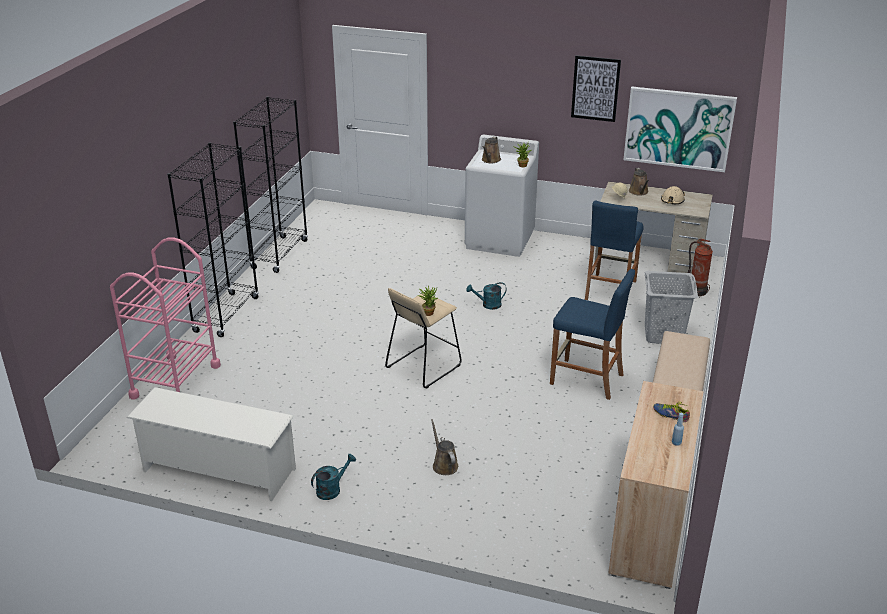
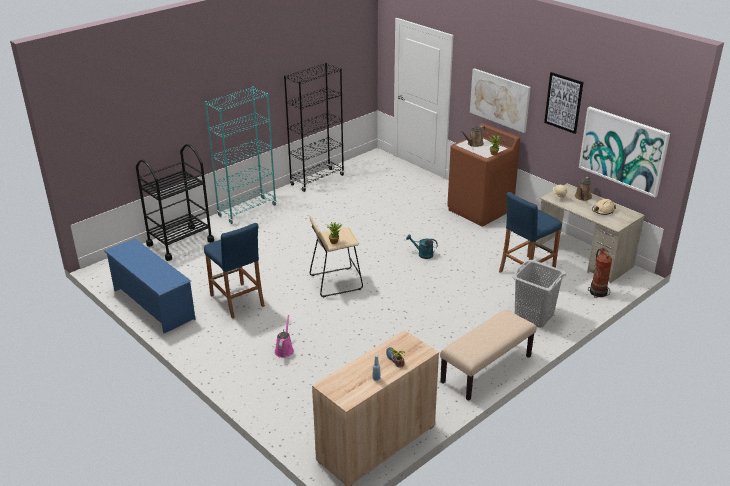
camera: 30 degrees right, 0 degrees up
(175, 381) = (180, 243): pink cart -> black cart
(218, 470) = (153, 304): white shoe rack -> blue shoe rack
(226, 315) = (247, 210): black bookcase -> turquoise bookcase
(332, 489) = (203, 339): turquoise watering can -> none
(444, 464) = (284, 350): brown watering can -> pink watering can
(500, 240) = (480, 210): white washing machine -> brown washing machine
(504, 101) = (499, 99): none -> picture
(586, 379) = (439, 328): blue stool -> blue stool (237, 300)

